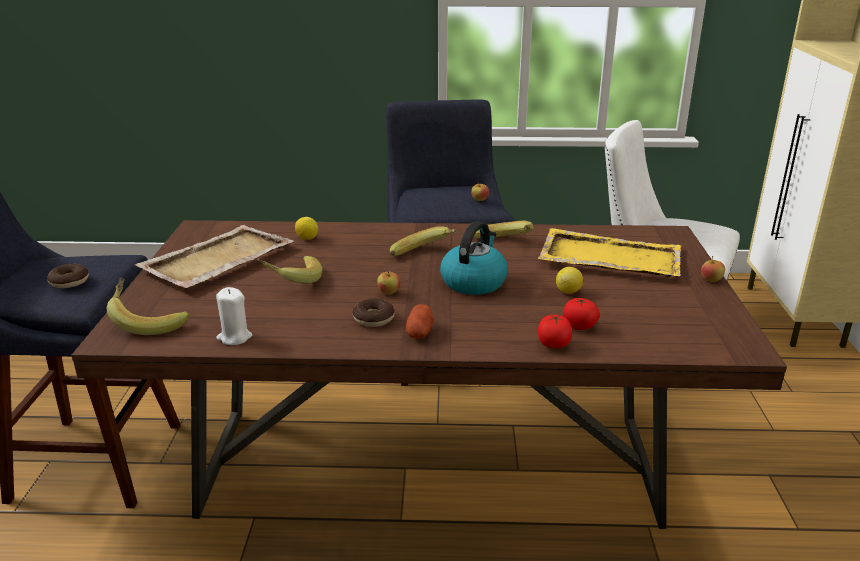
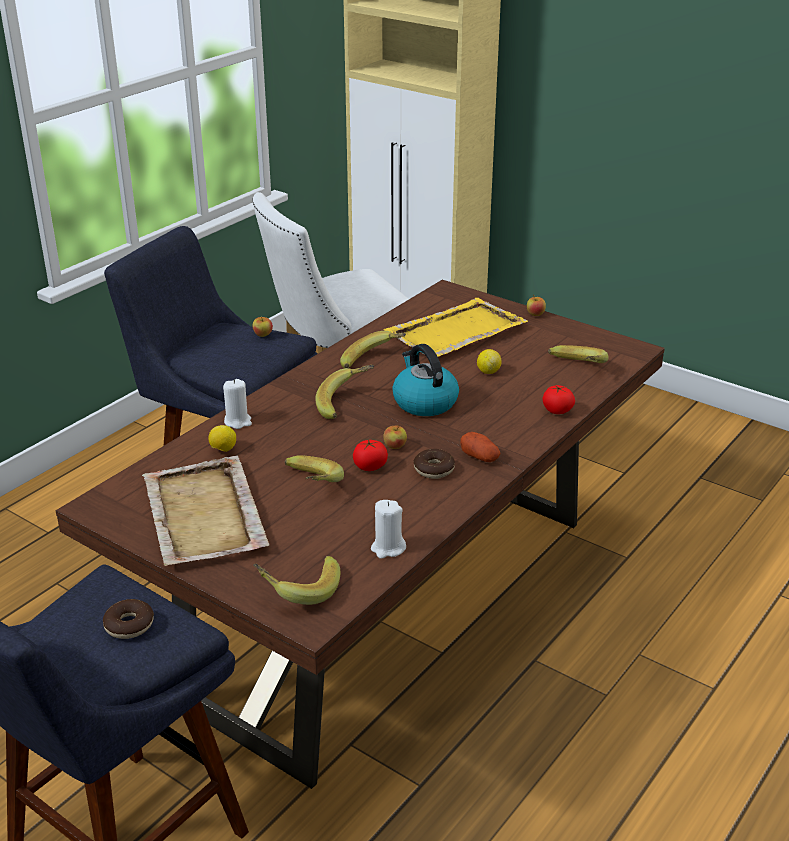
camera: 55 degrees left, 5 degrees up
(350, 230) = (238, 421): none -> white candle
(579, 326) = (543, 390): tomato -> tomato (370, 466)
(646, 330) = (575, 369): none -> banana

